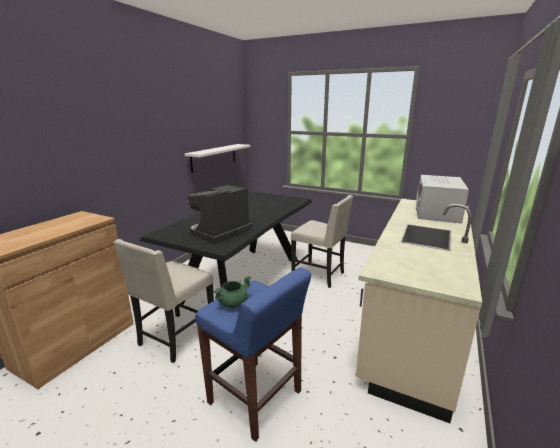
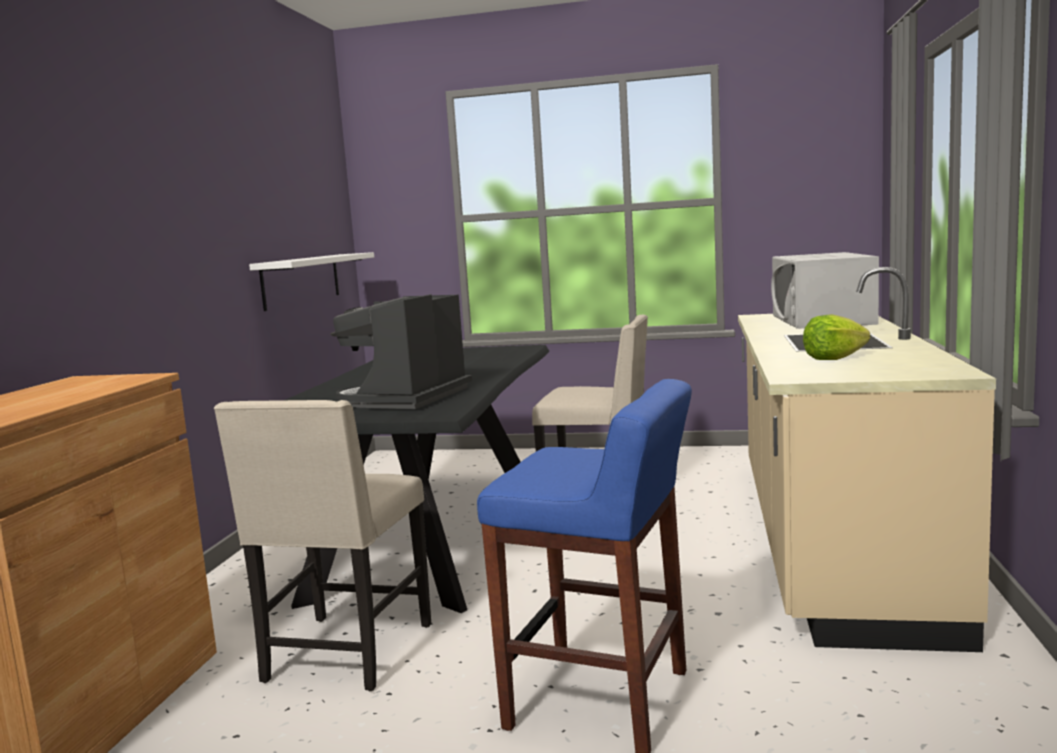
camera: 15 degrees left, 10 degrees down
(233, 303) = (545, 472): green cooking pot -> none
(411, 255) = (833, 358): none -> lettuce

